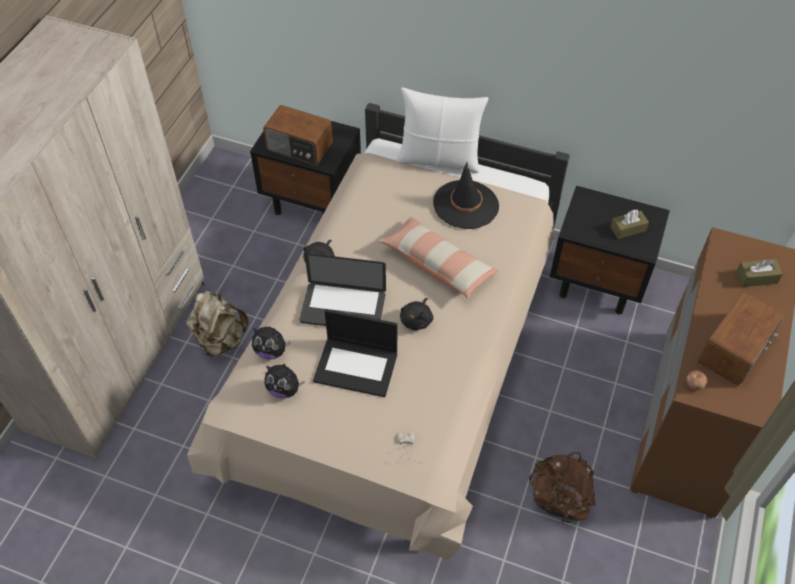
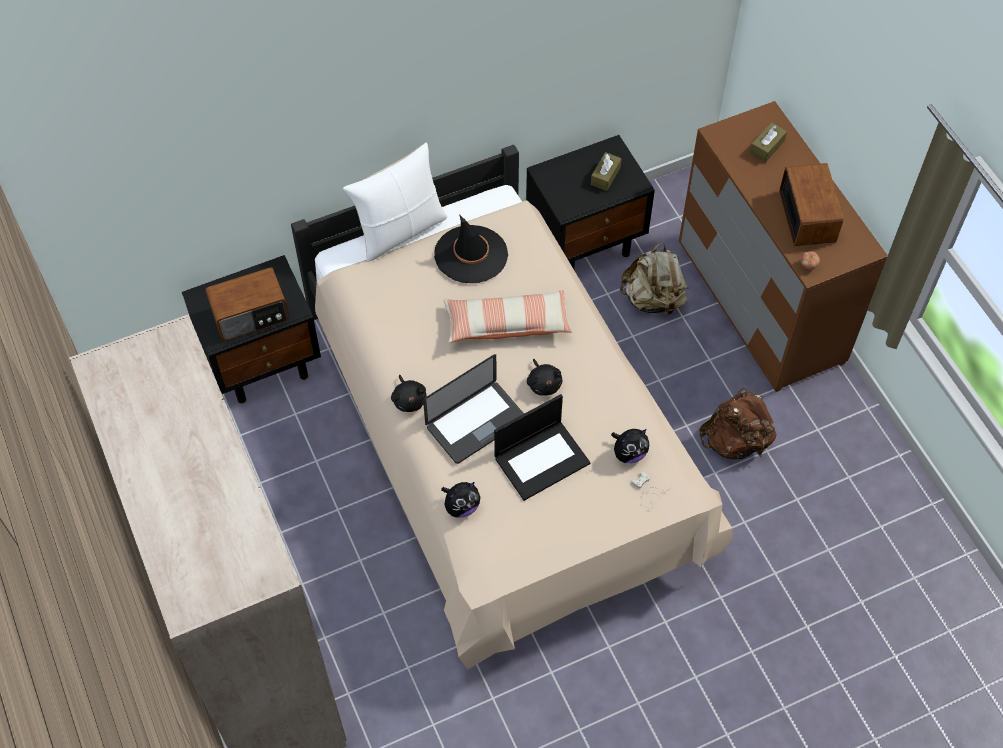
camera: 45 degrees left, 5 degrees up
(220, 340) = (330, 555): beige backpack -> beige backpack (653, 299)
(284, 389) = (508, 526): plush toy -> plush toy (629, 453)

